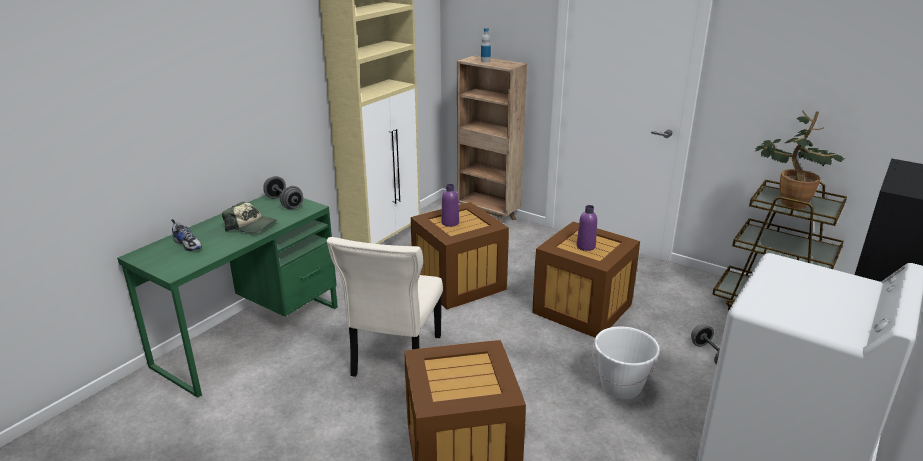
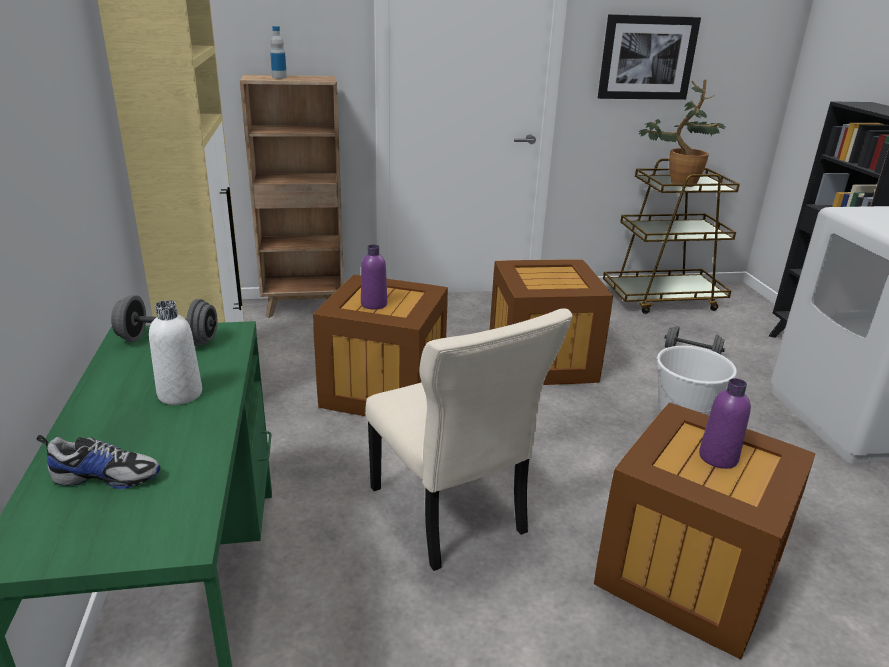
camera: 45 degrees left, 0 degrees up
(251, 226) = (180, 394): cap -> white bottle
(585, 246) = (550, 280): purple bottle -> purple bottle (718, 457)
(784, 81) = (647, 58): none -> picture

